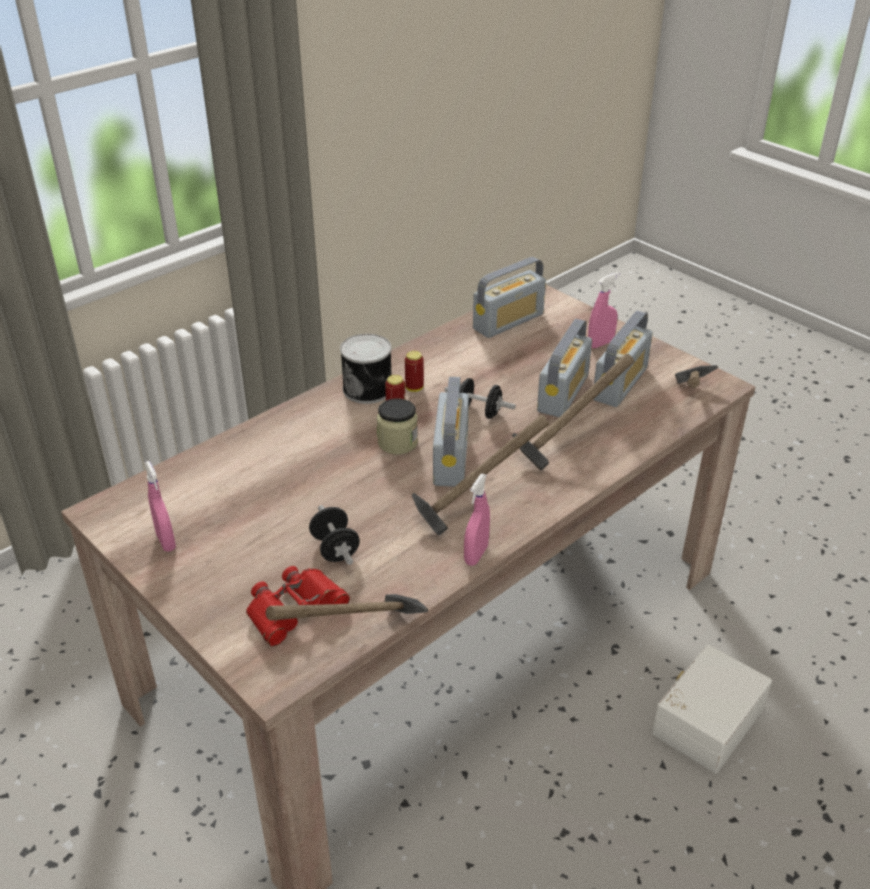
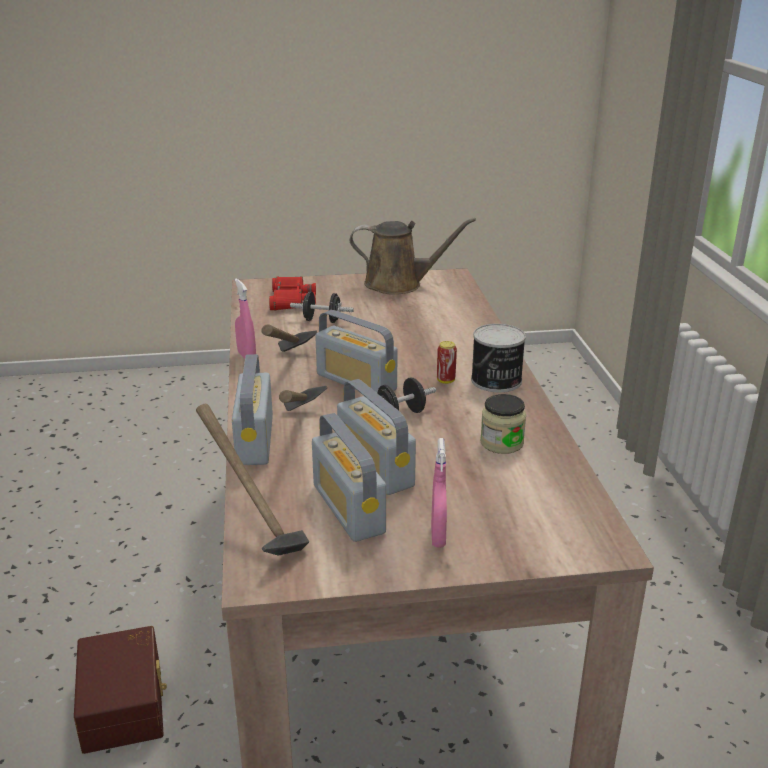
camera: 125 degrees right, 10 degrees down
(166, 541) = (399, 284): pink spray bottle -> brown watering can
(356, 645) = (239, 306): hammer -> none
(397, 443) = (404, 369): jar -> jar (501, 443)
(414, 388) = (474, 399): can -> none
(508, 321) = (551, 495): radio -> radio (255, 440)
(705, 720) = (125, 703): white storage box -> brown storage box

